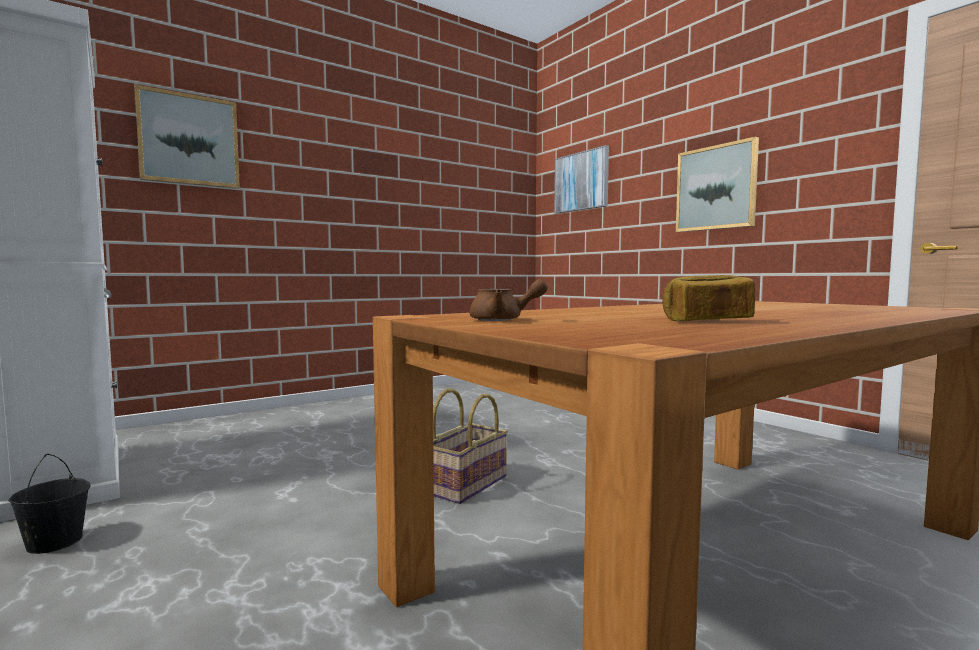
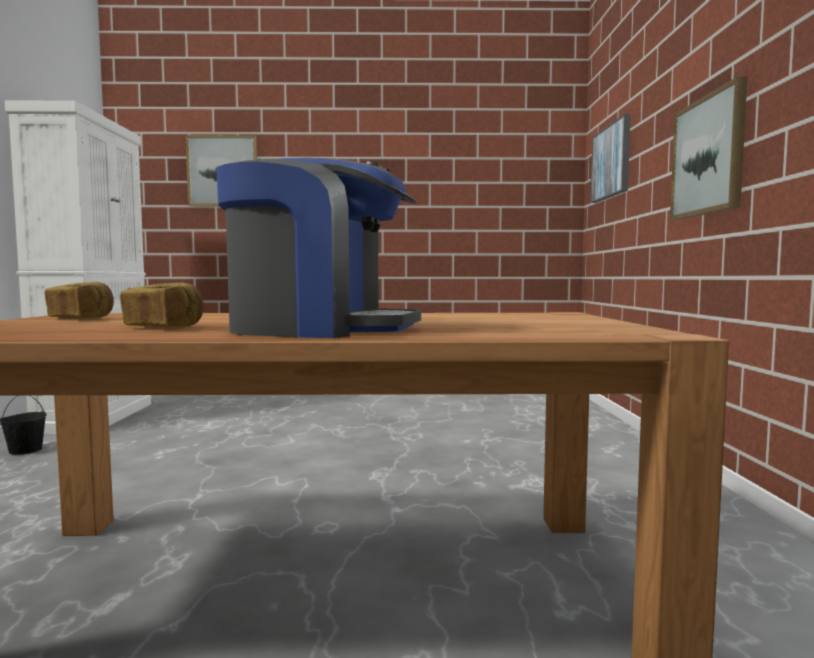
camera: 35 degrees right, 0 degrees up
(466, 484) = (274, 475): basket -> none
(503, 320) = (82, 318): brown teapot -> bread
(808, 315) = (320, 329): none -> coffee machine

